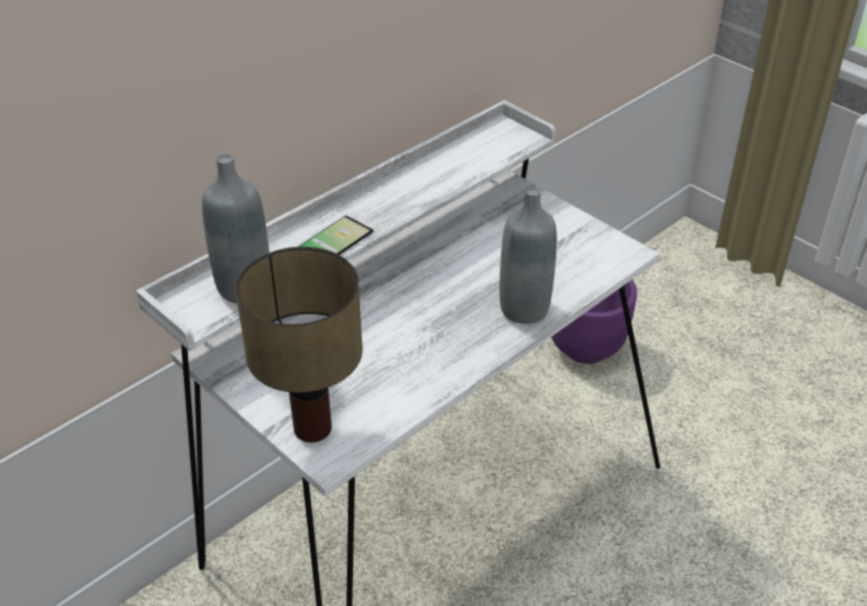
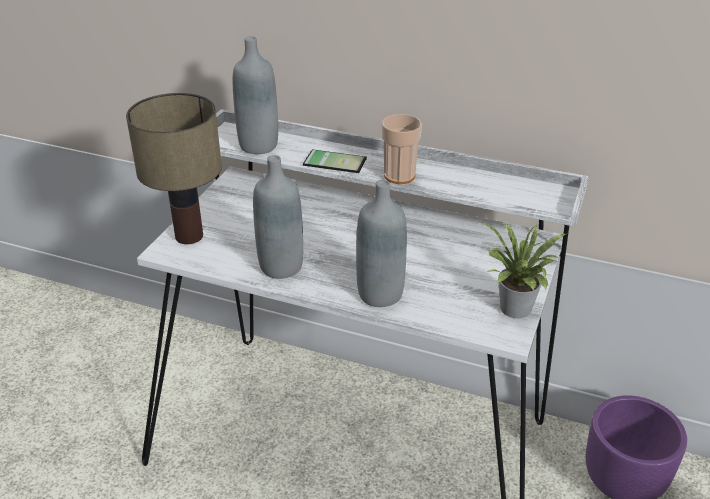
camera: 65 degrees right, 5 degrees down
(401, 207) = (399, 176): none -> cup
(430, 366) = (281, 267): none -> grey bottle
(597, 237) = (514, 311): none -> potted plant

